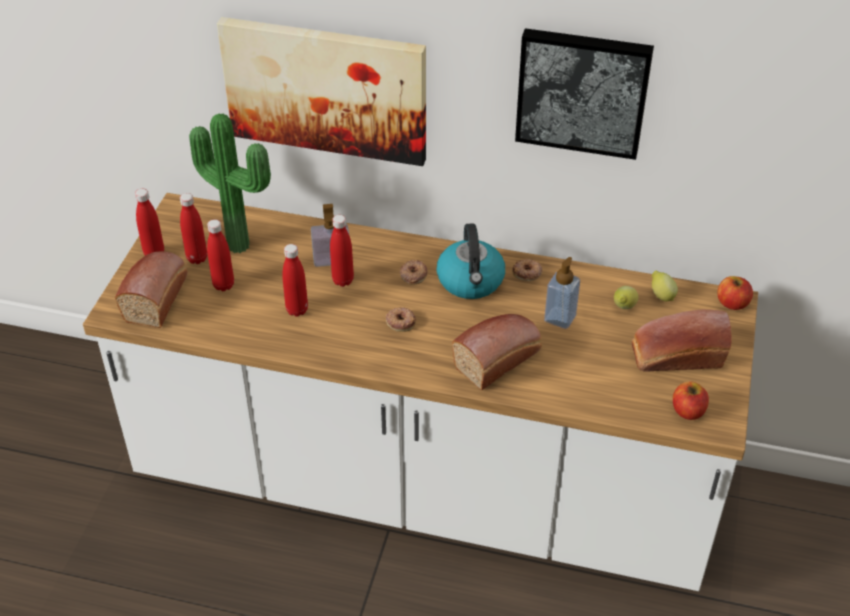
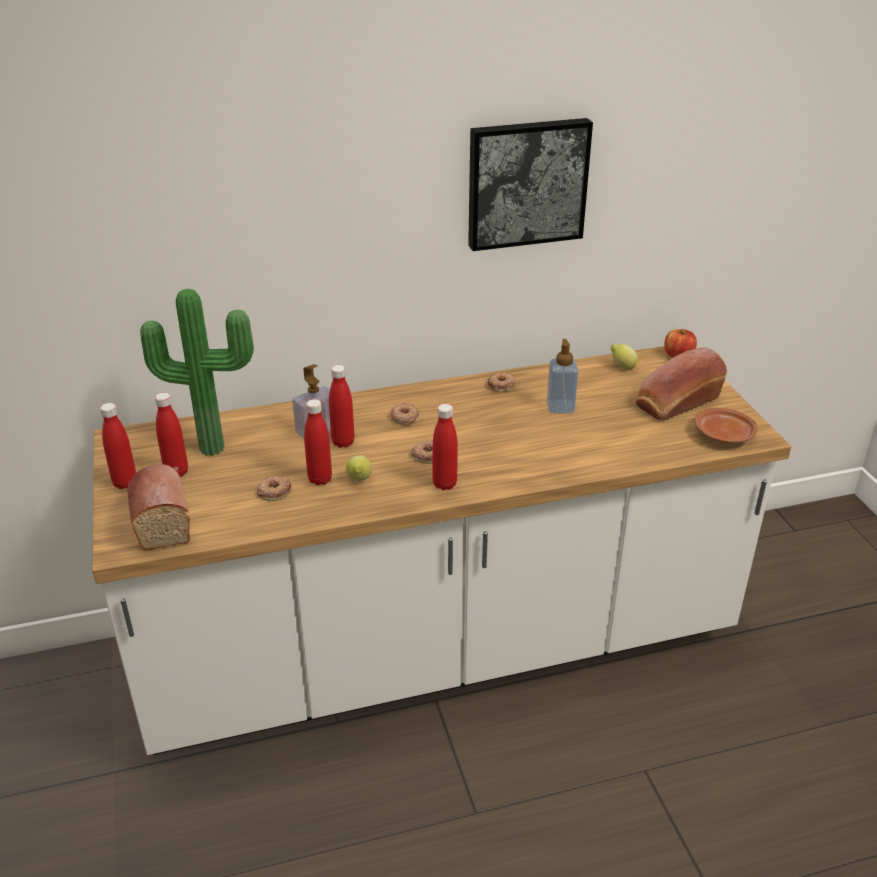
camera: 30 degrees left, 10 degrees down
(223, 285) = (225, 484): red bottle -> red bottle (444, 484)
(254, 307) = (274, 491): none -> donut
(326, 89) = (271, 251): picture -> none
(471, 281) = (460, 406): kettle -> none
(499, 358) = (541, 452): bread -> none
(623, 308) = (602, 384): lemon -> lemon (359, 481)
(688, 411) = (724, 435): apple -> brown plate

